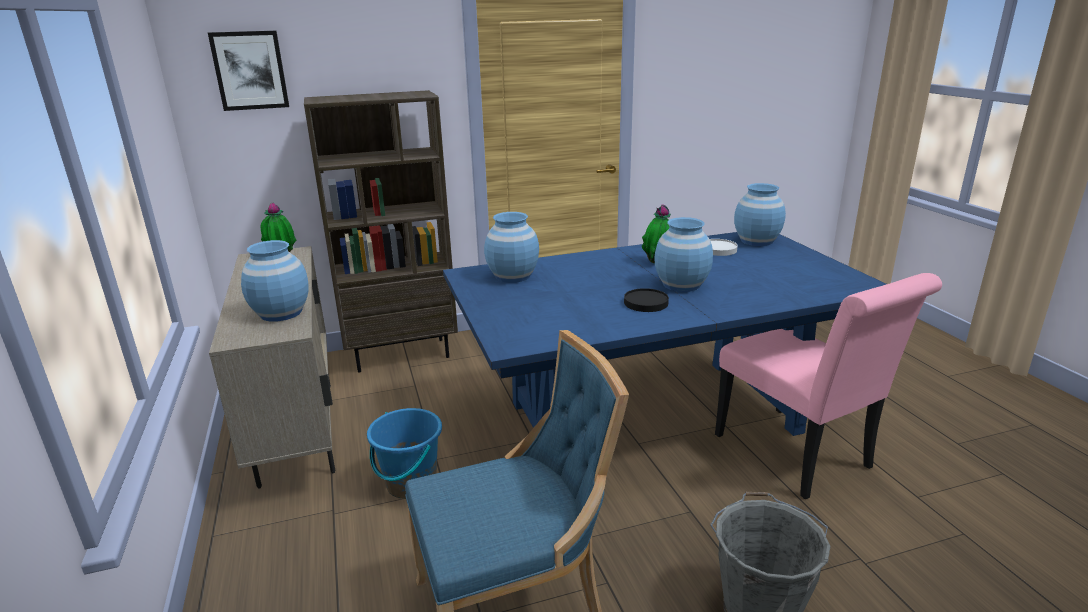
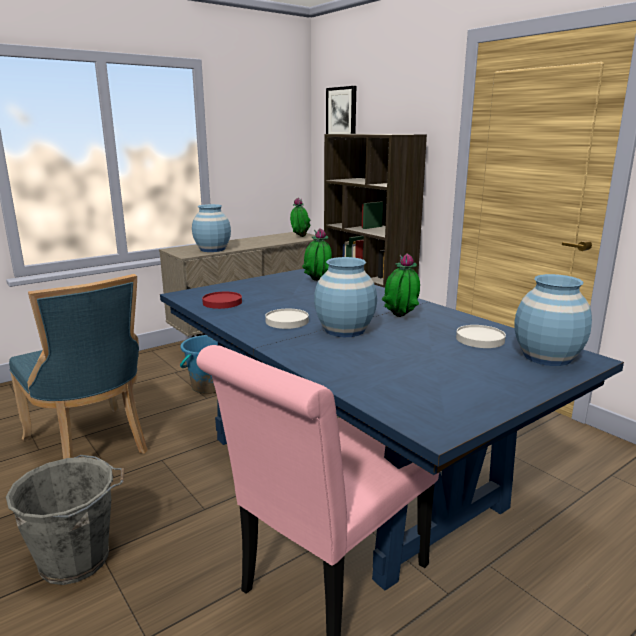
camera: 70 degrees right, 5 degrees down
(512, 276) = (317, 281): blue vase -> potted plant
(561, 327) = (222, 302): none -> red plate
(646, 303) = (287, 321): black plate -> white plate

